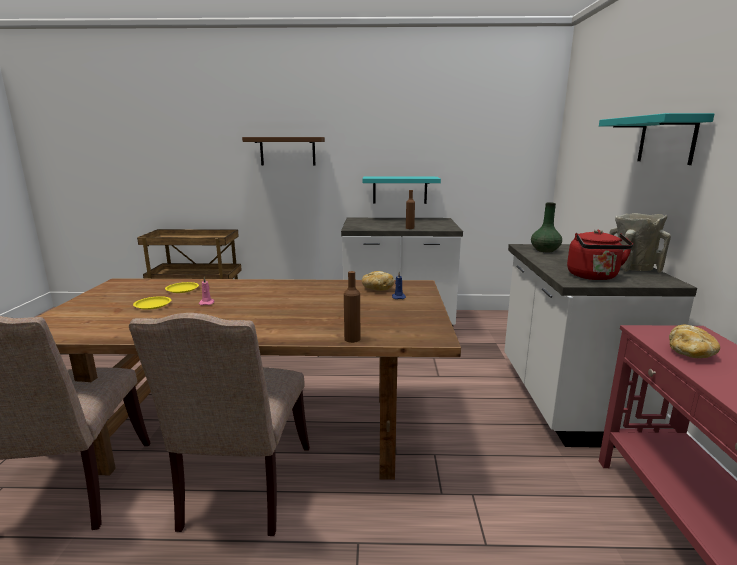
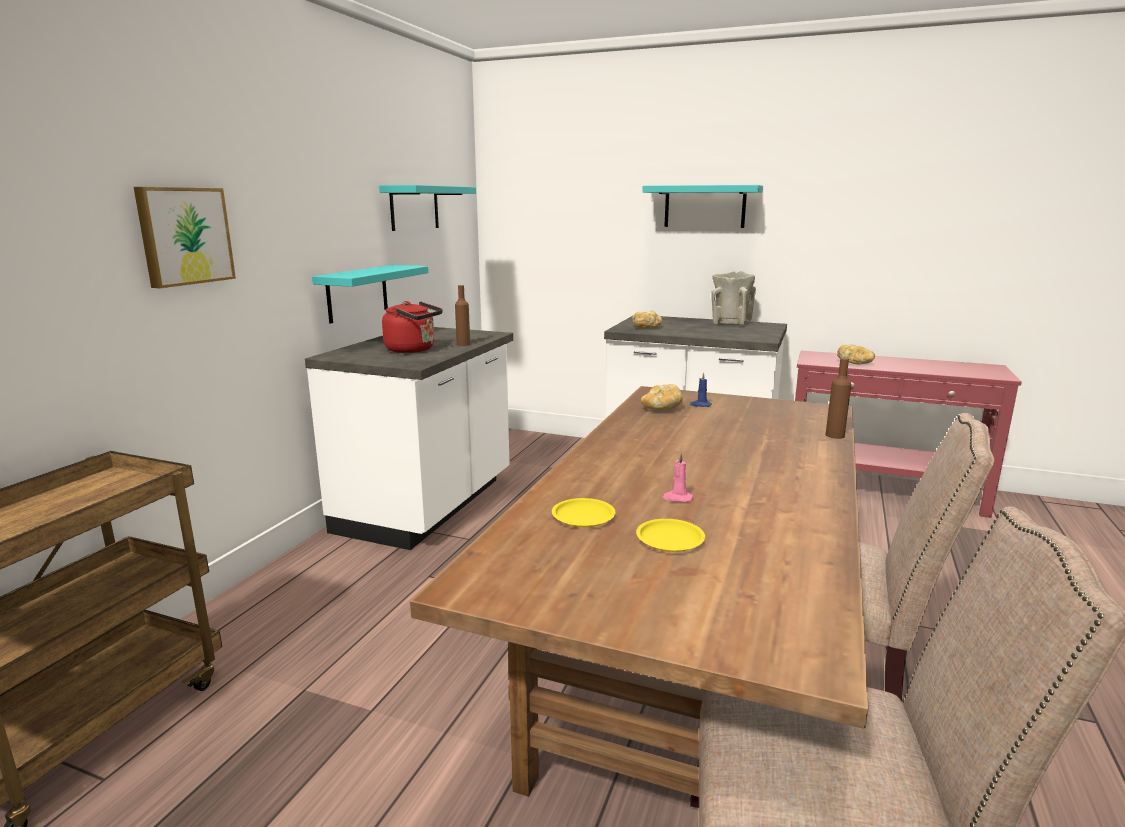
camera: 70 degrees left, 0 degrees up
(287, 151) = (184, 236): brown shelf -> picture
(468, 141) = (414, 208): none -> turquoise shelf
(545, 250) = (646, 328): green vase -> bread
(594, 277) = (751, 333): red kettle -> red kettle (413, 350)

